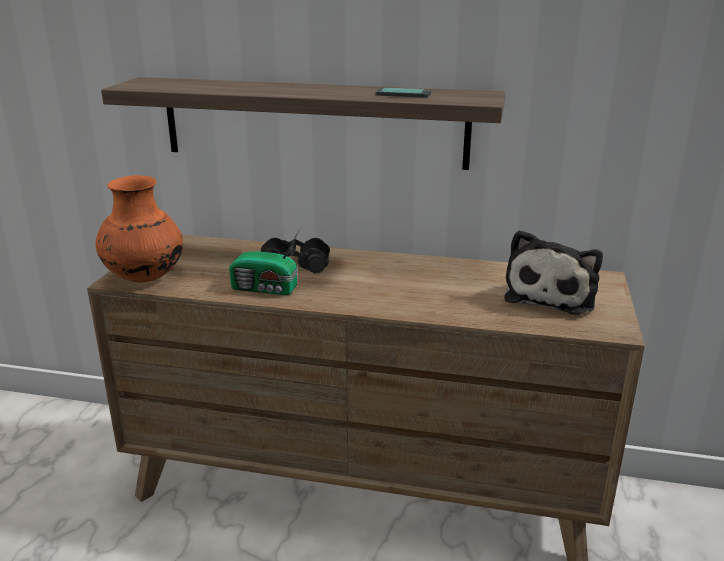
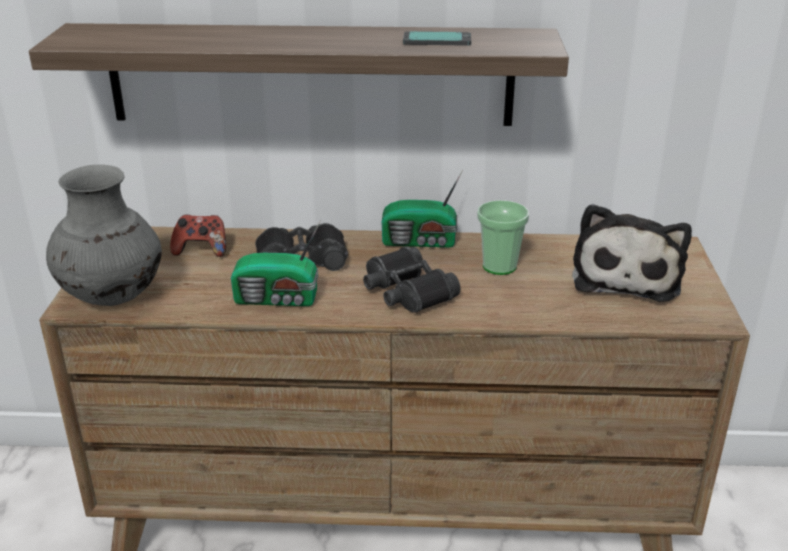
camera: 10 degrees left, 5 degrees up
(144, 277) = (112, 297): orange vase -> grey vase
(222, 253) = (201, 250): none -> game controller
(367, 292) = (406, 292): none -> black binoculars
(392, 259) = (421, 242): none -> radio
(448, 280) = (499, 266): none -> cup

